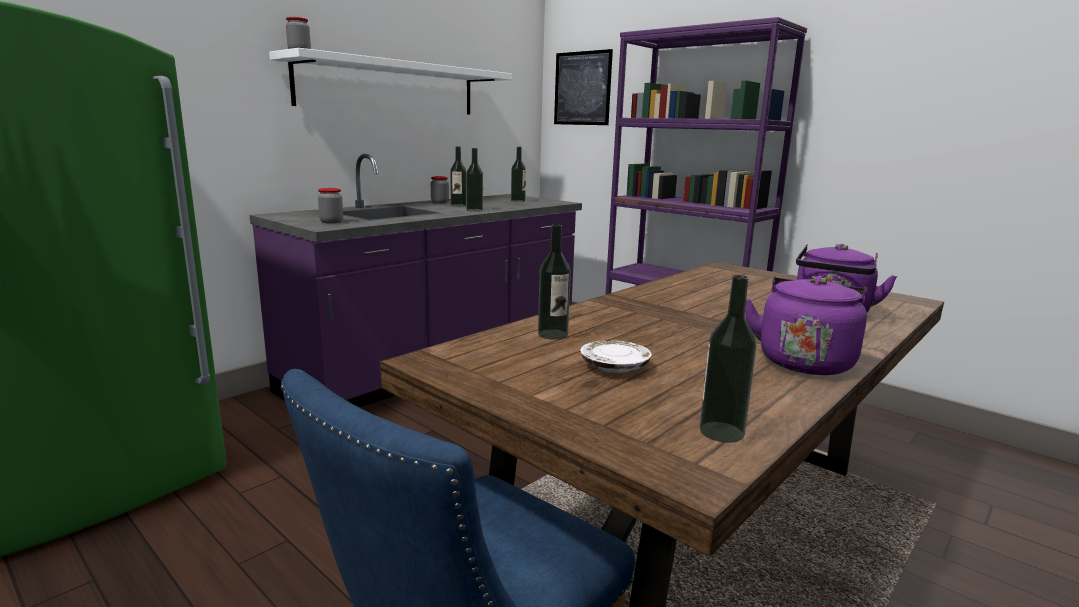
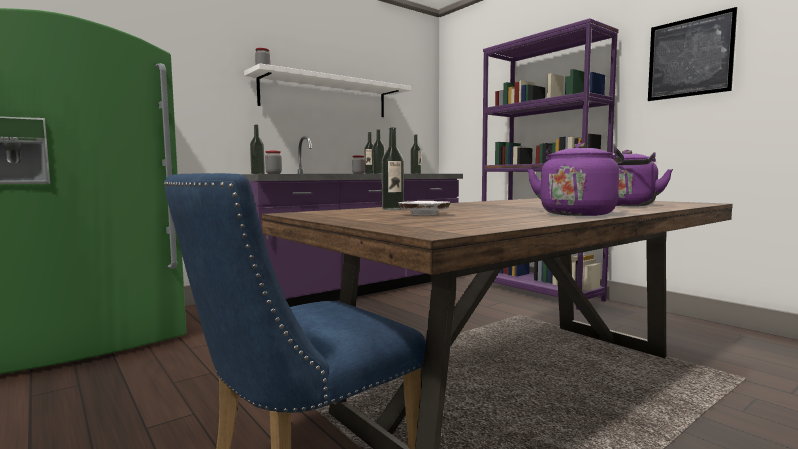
camera: 10 degrees right, 10 degrees down
(582, 88) = (465, 97): picture -> picture (689, 57)
(721, 432) = (476, 225): bottle -> bottle (257, 174)

